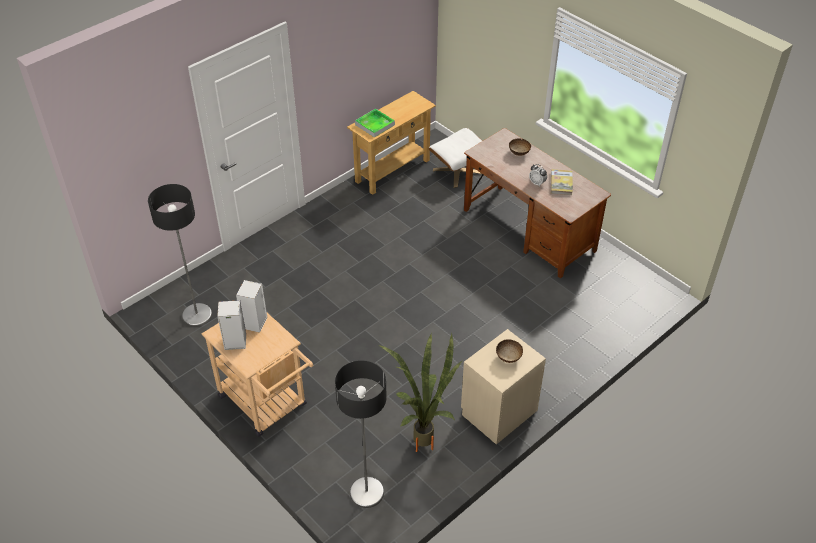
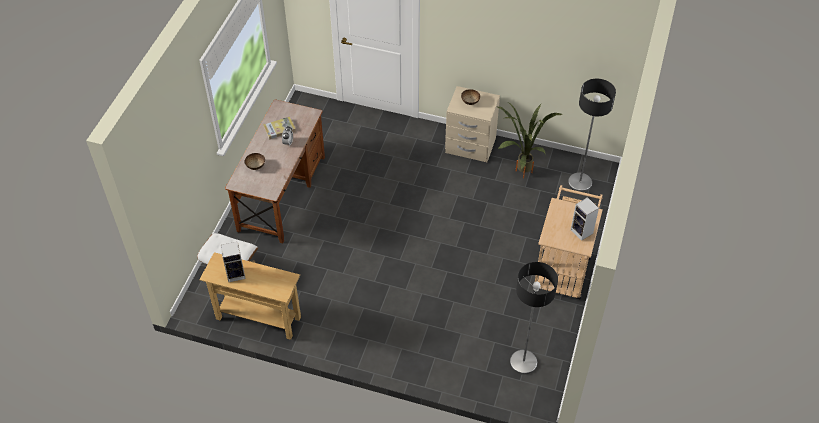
camera: 120 degrees left, 5 degrees up
(255, 324) = (558, 230): speaker -> speaker (236, 273)
(375, 125) = (271, 282): tray -> none

